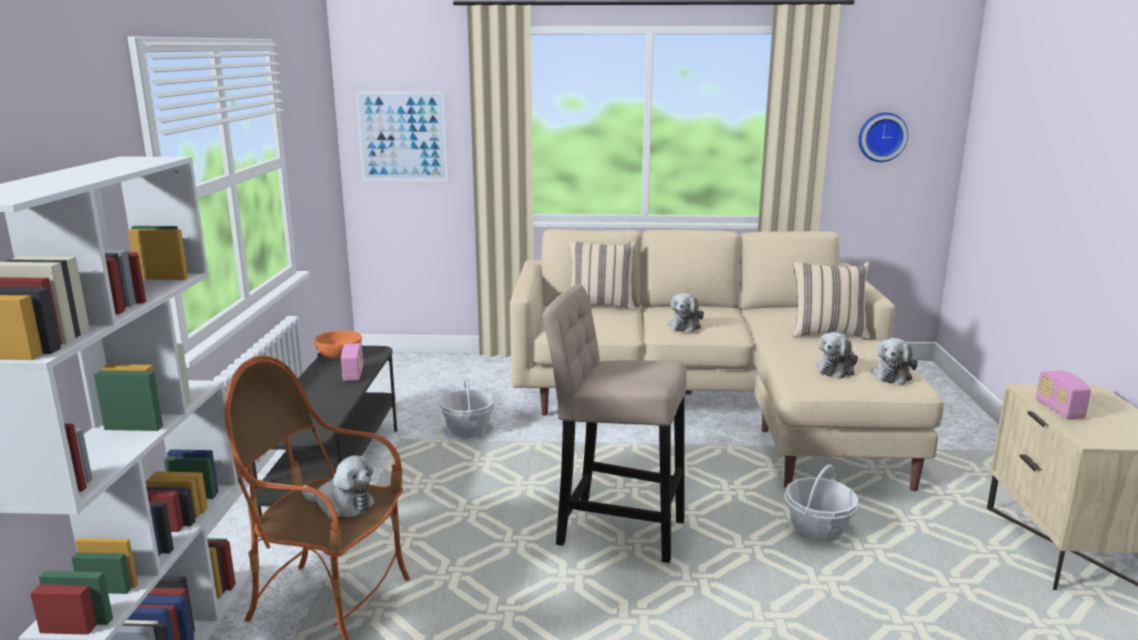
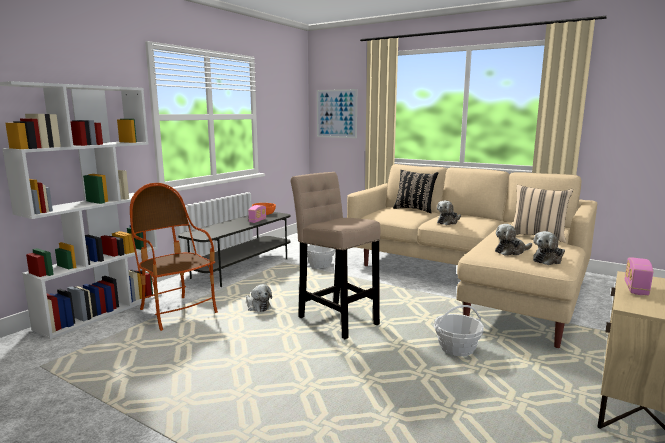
camera: 30 degrees right, 5 degrees down
(341, 505) = (183, 262): plush toy -> plush toy (258, 307)
(601, 305) = (414, 209): beige pillow -> black pillow
(881, 136) = (632, 112): wall clock -> none

